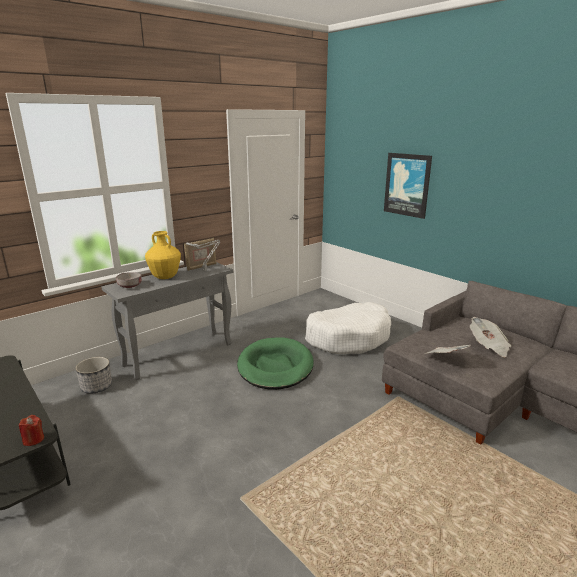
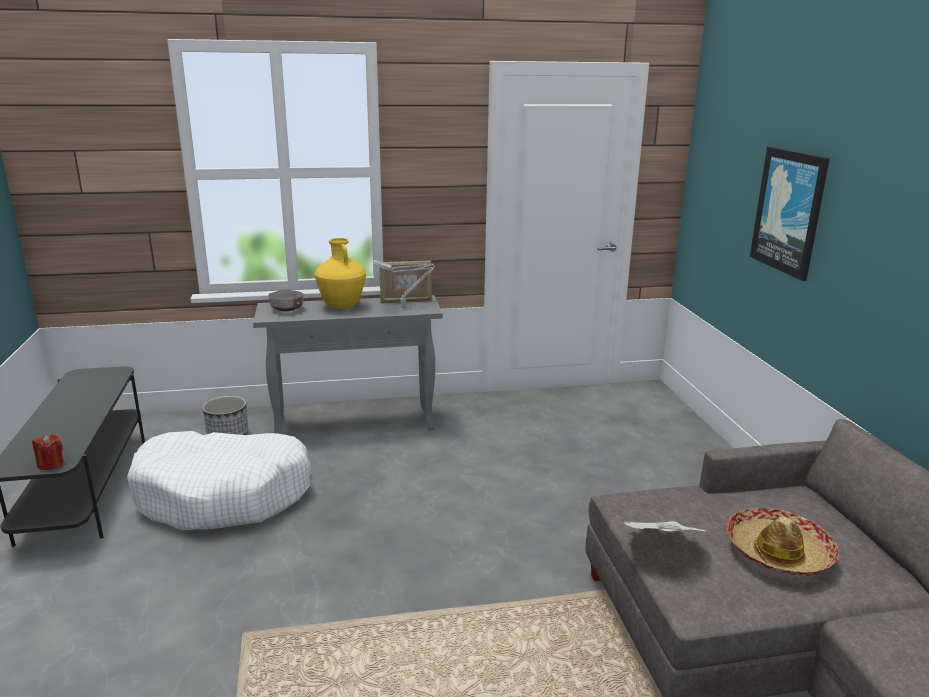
camera: 30 degrees right, 0 degrees up
(275, 366) = (462, 480): green dog bed -> none
(348, 337) = (622, 471): white dog bed -> white dog bed (224, 494)
(488, 347) = (778, 552): newspaper -> hat

